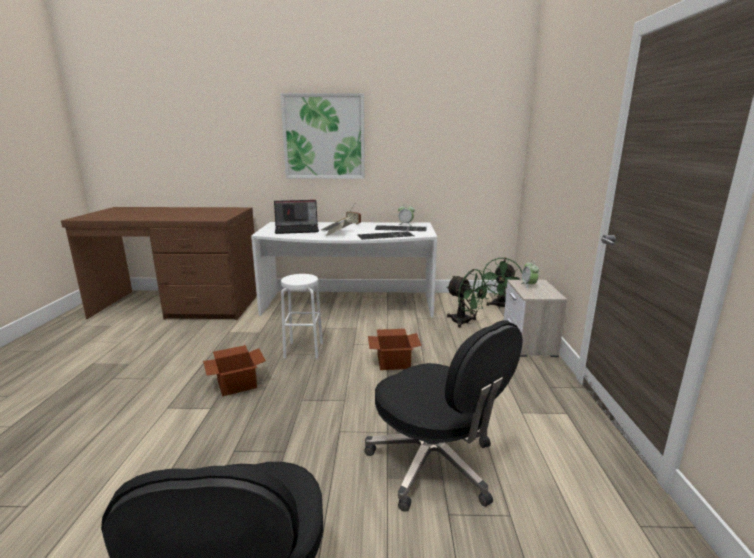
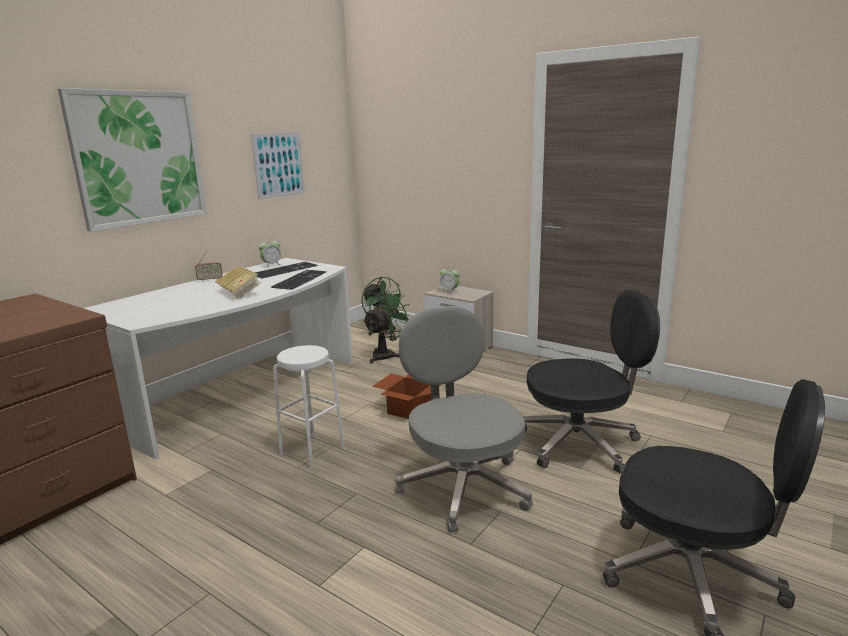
camera: 55 degrees left, 0 degrees up
(237, 383) = (328, 514): cardboard box -> none
(297, 229) = (168, 305): laptop -> none
(306, 421) = (463, 486): none -> grey office chair
(437, 149) = (279, 165): none -> picture
(465, 322) = (386, 355): green fan -> green fan turned 45 degrees counterclockwise

